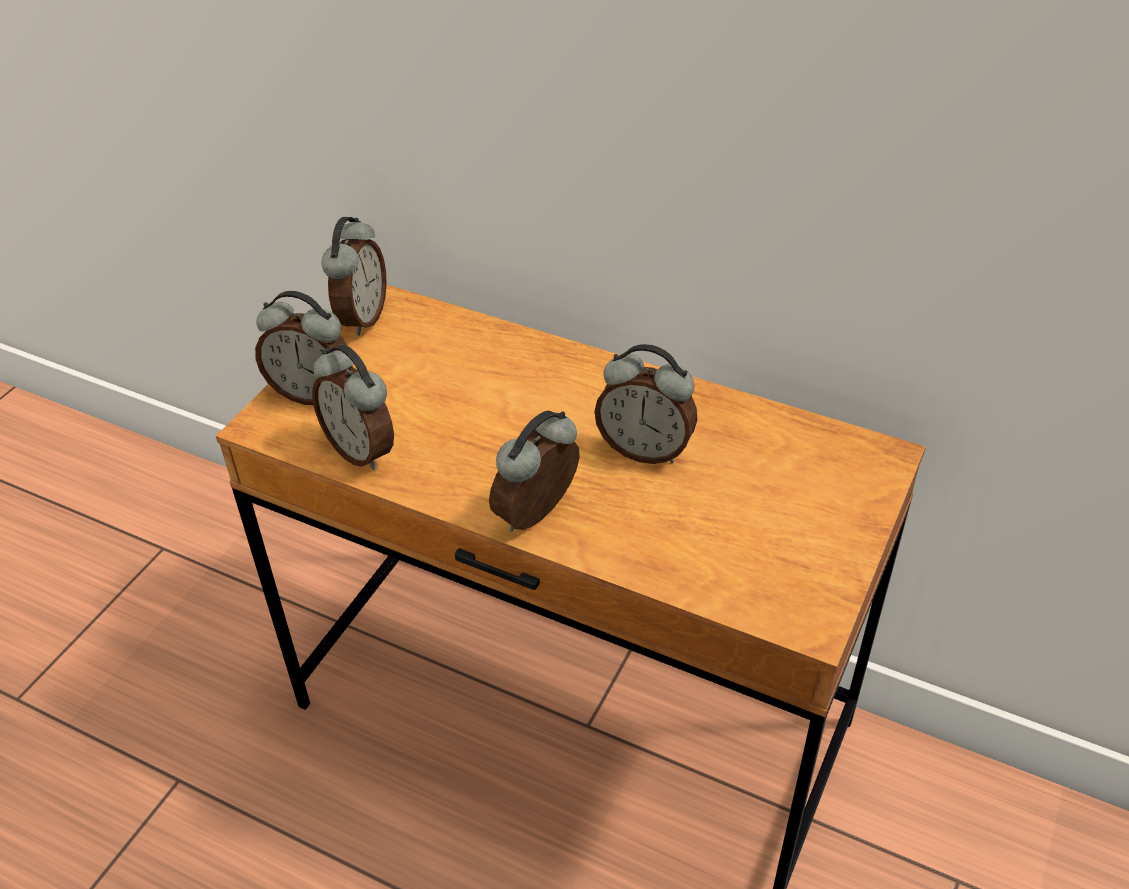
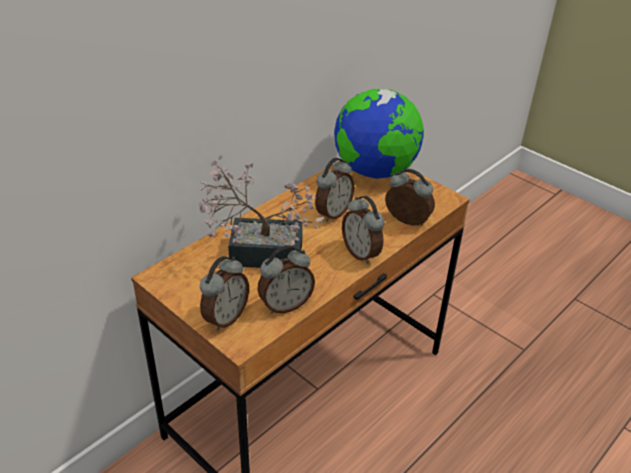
camera: 75 degrees left, 5 degrees down
(361, 318) = (166, 287): alarm clock -> alarm clock (406, 222)
(484, 384) = (257, 252): none -> potted plant
(832, 481) = (375, 171): none -> globe

